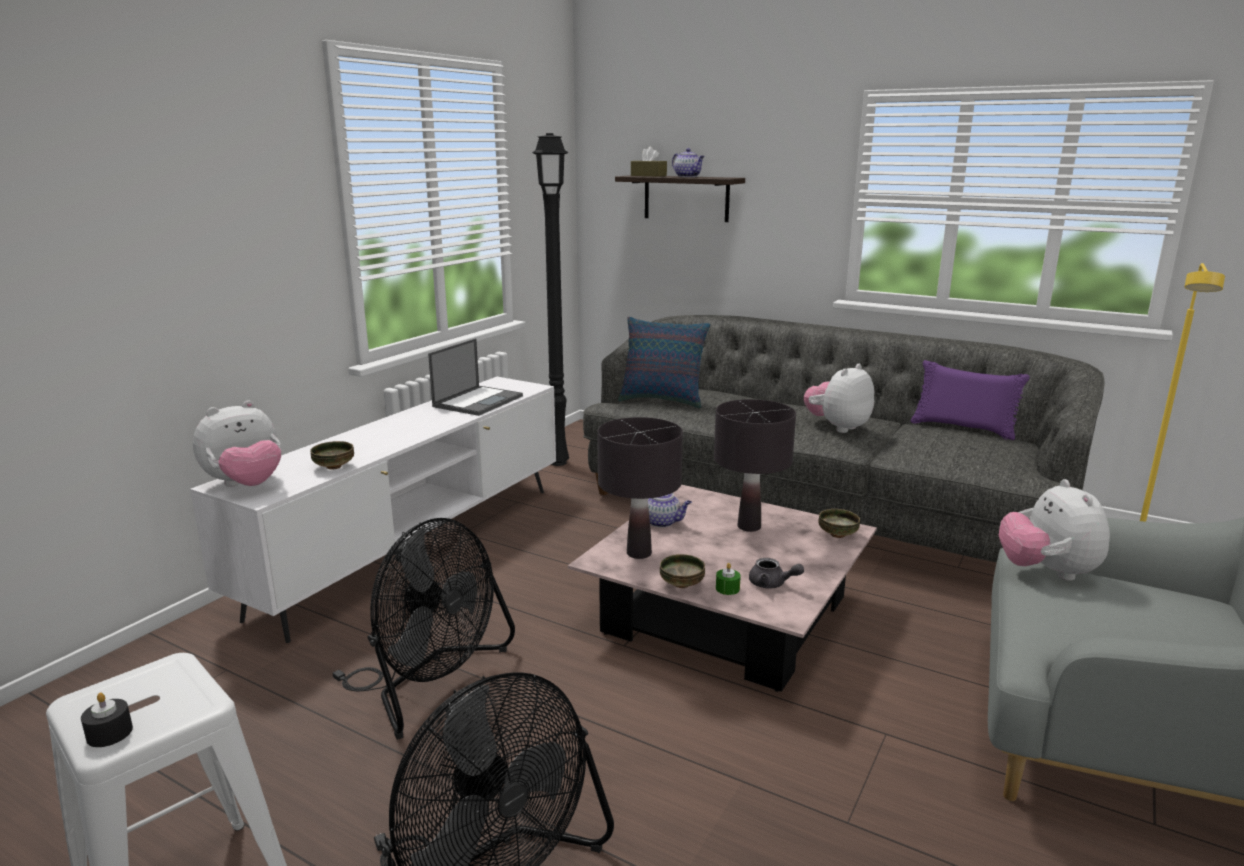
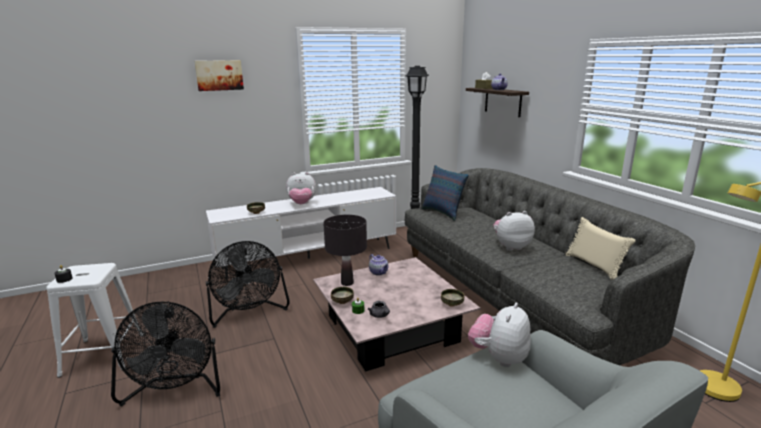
camera: 35 degrees right, 0 degrees up
(175, 146) = (219, 75): none -> picture
(246, 485) = (221, 213): plush toy -> plush toy (302, 204)
(478, 401) = (352, 196): laptop -> none
(748, 526) = (414, 286): black table lamp -> none
(963, 428) = (594, 266): purple pillow -> beige pillow

